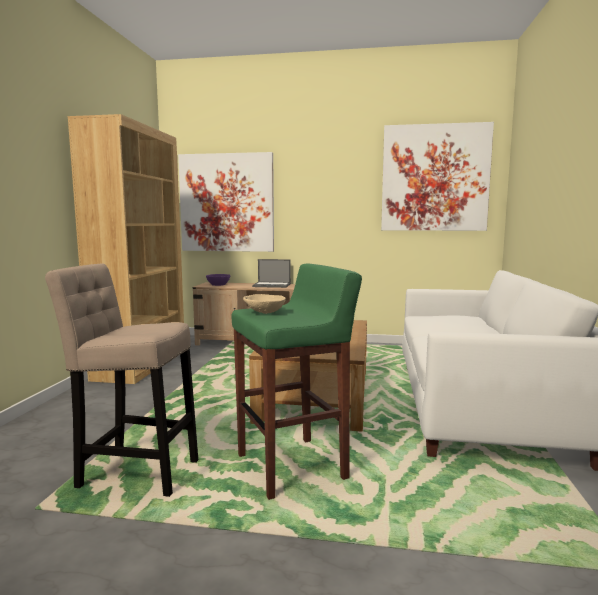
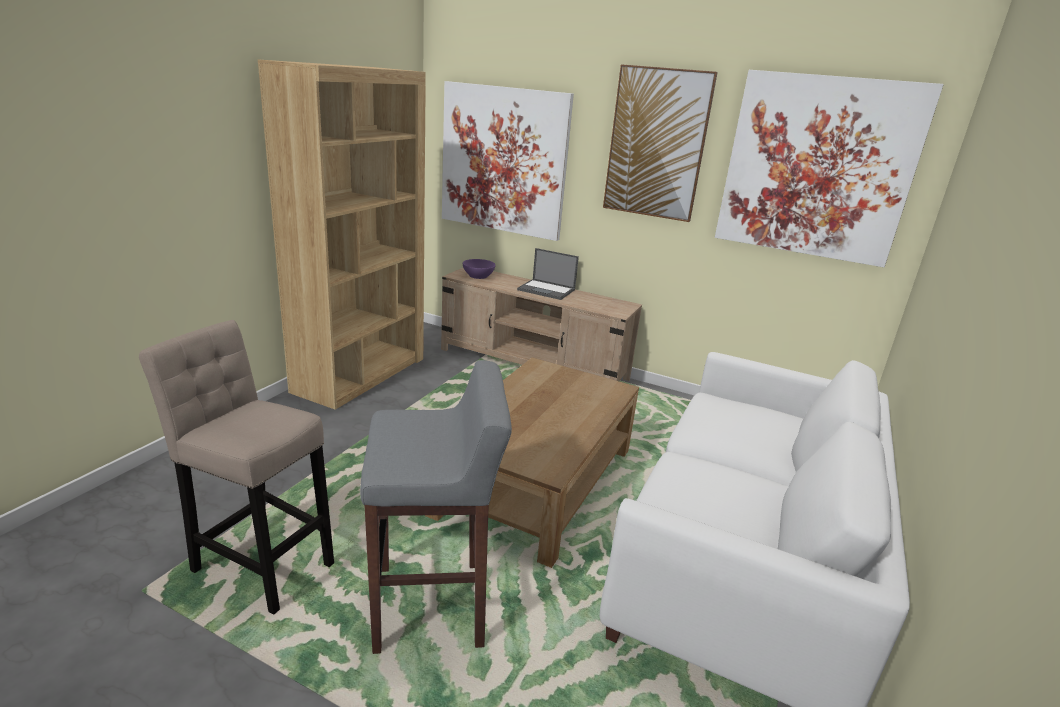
camera: 15 degrees right, 15 degrees up
(264, 312) = (399, 432): beige bowl -> none
(293, 466) = (432, 606): green stool -> grey stool
(333, 177) = (657, 144): none -> picture

